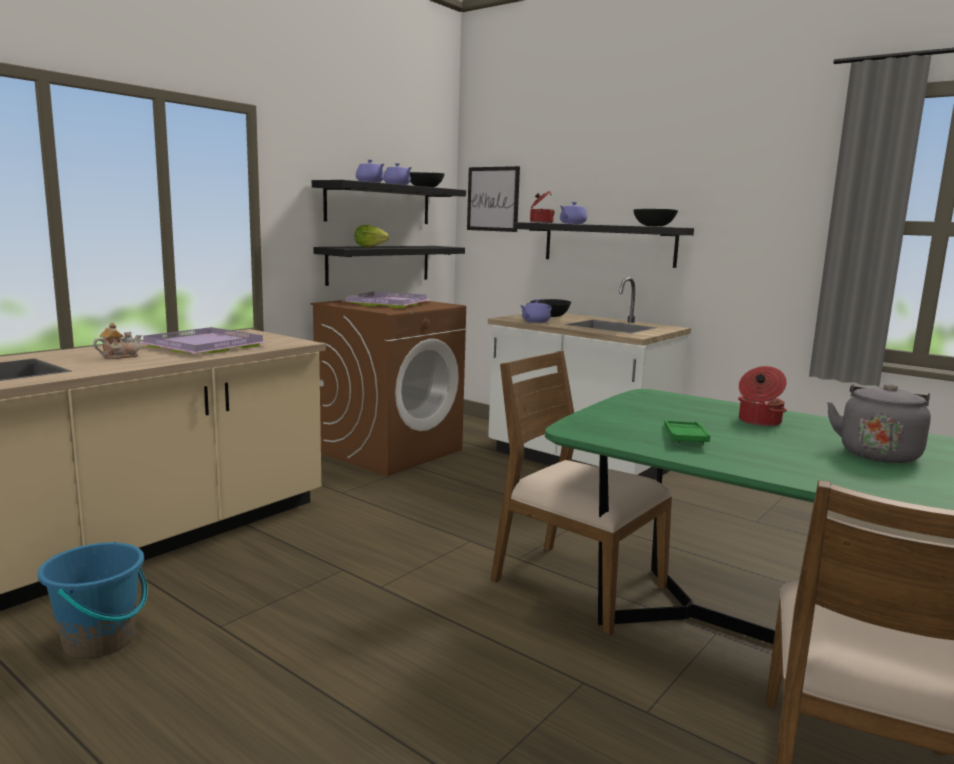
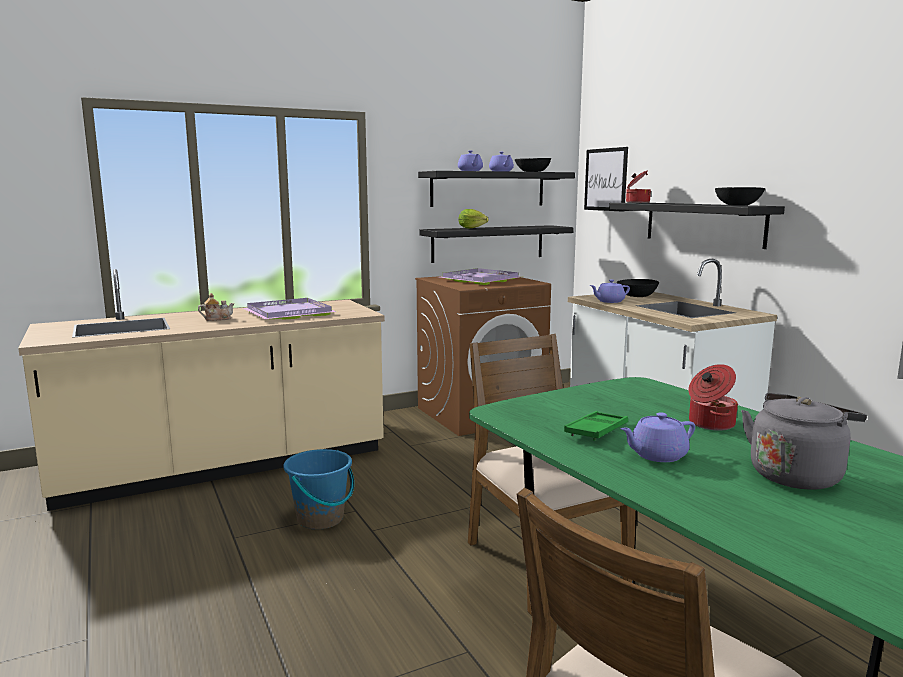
camera: 25 degrees right, 0 degrees up
(100, 641) = (154, 531): blue bucket -> blue bucket (321, 519)
(572, 223) = (664, 203): purple teapot -> purple teapot (657, 455)

